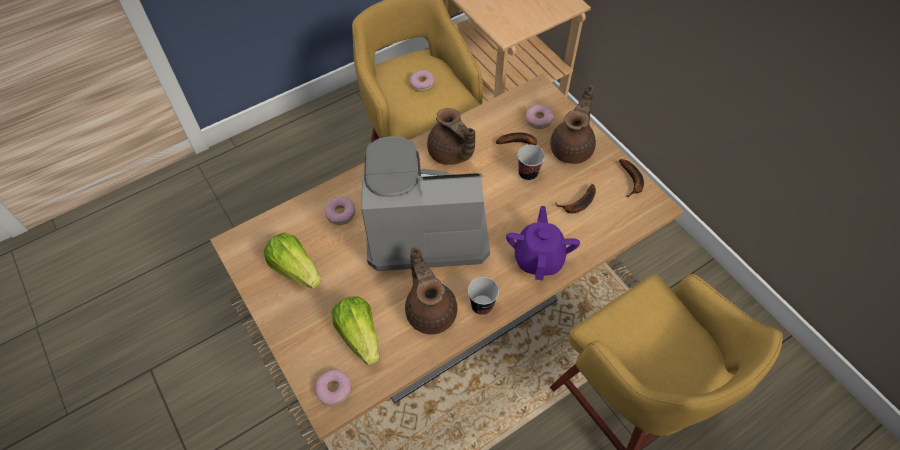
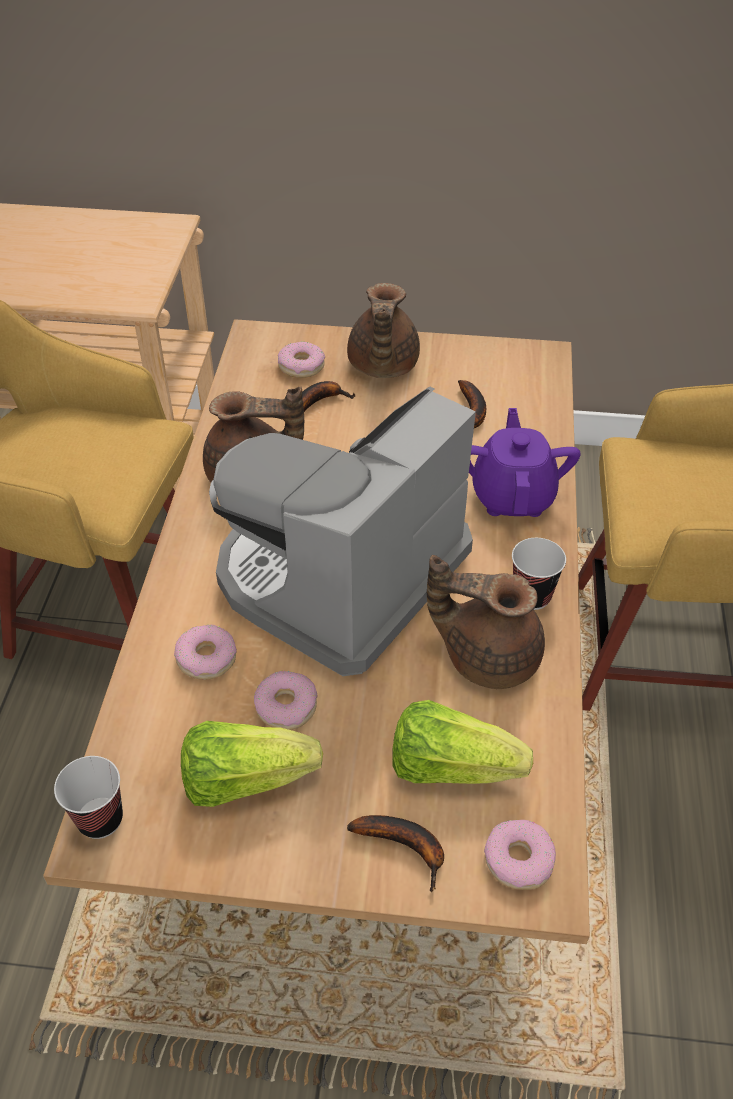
camera: 50 degrees left, 10 degrees down
(422, 83) = (70, 446): donut -> donut (286, 706)
(528, 173) = (373, 426): cup -> cup (100, 819)
(539, 258) = (513, 496): purple teapot -> purple teapot turned 45 degrees clockwise
(572, 148) = (381, 366): brown teapot -> brown teapot turned 150 degrees counterclockwise
(632, 181) = (487, 351): banana -> banana (406, 847)

